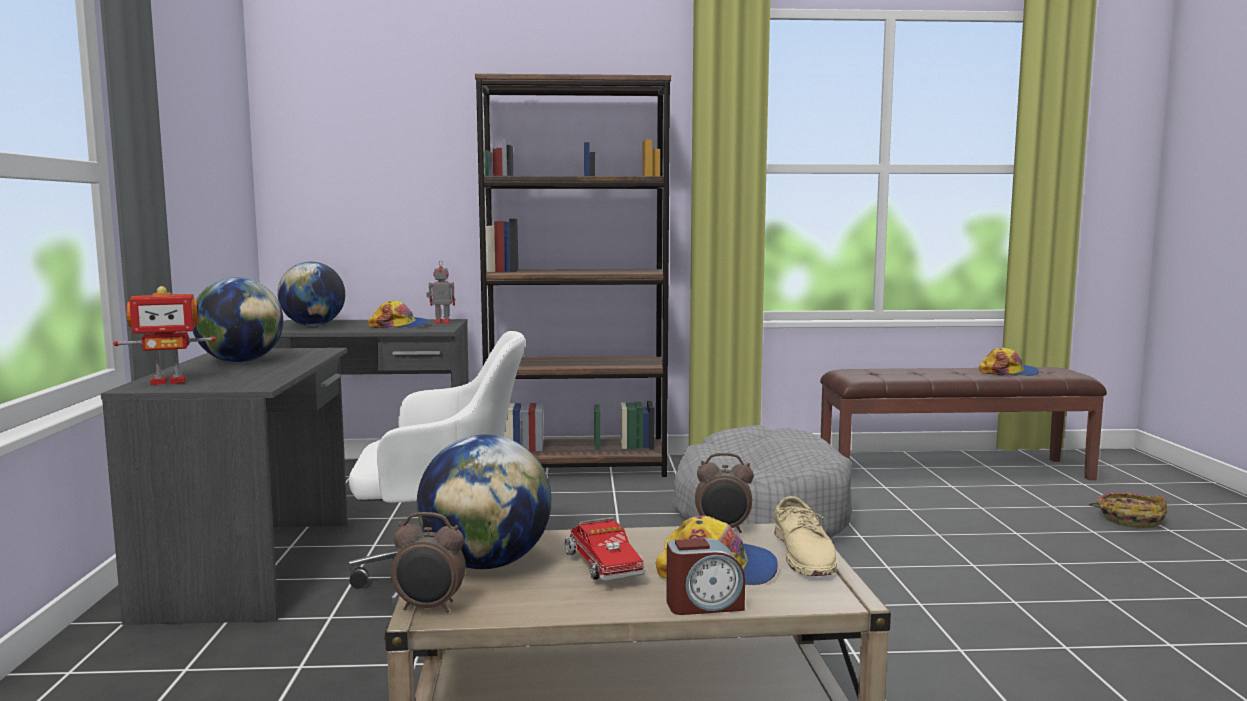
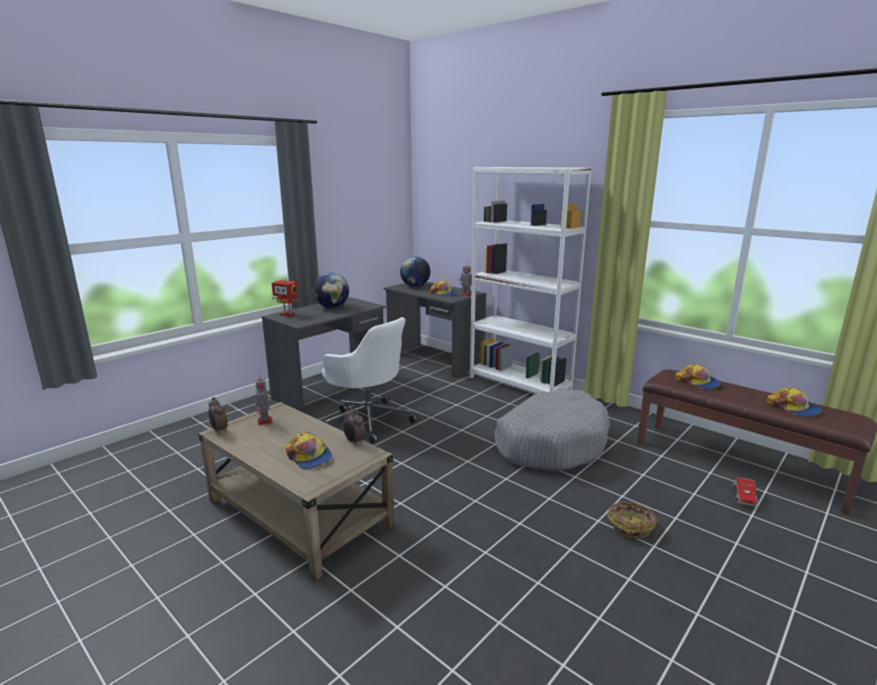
camera: 45 degrees right, 10 degrees up
(486, 564) = (265, 421): globe -> toy robot
(577, 467) = (519, 384): brown bookcase -> white bookcase
(601, 566) = (286, 438): toy truck -> toy truck (743, 496)
(704, 605) = (271, 467): alarm clock -> none
(804, 553) = (348, 465): beige shoe -> none
(891, 372) = (698, 382): none -> cap
(1130, 519) = (793, 550): basket -> basket (630, 526)

